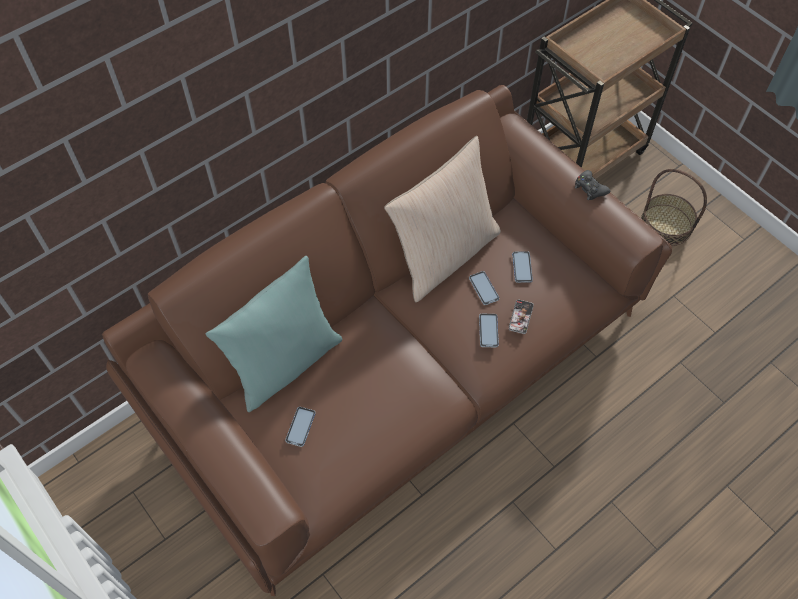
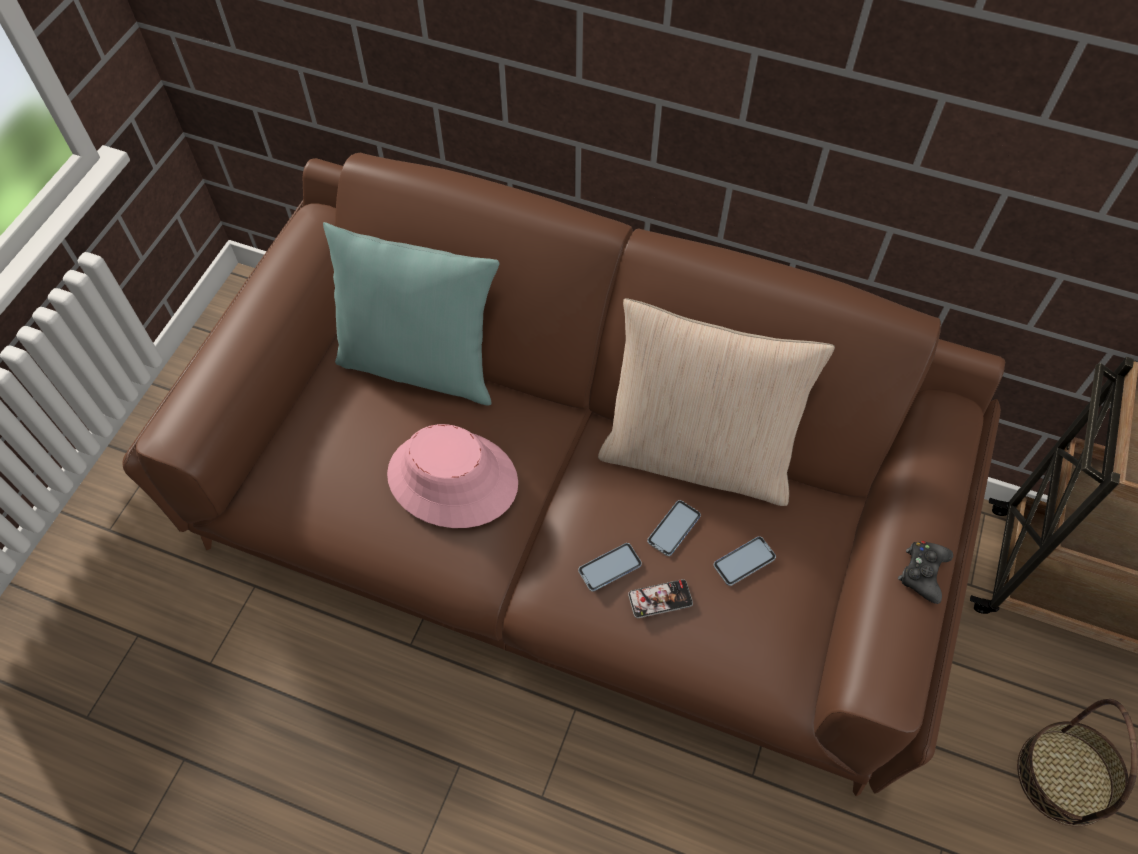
camera: 60 degrees right, 0 degrees up
(300, 427) = (342, 424): phone -> none
(382, 382) = (452, 479): none -> pink hat

